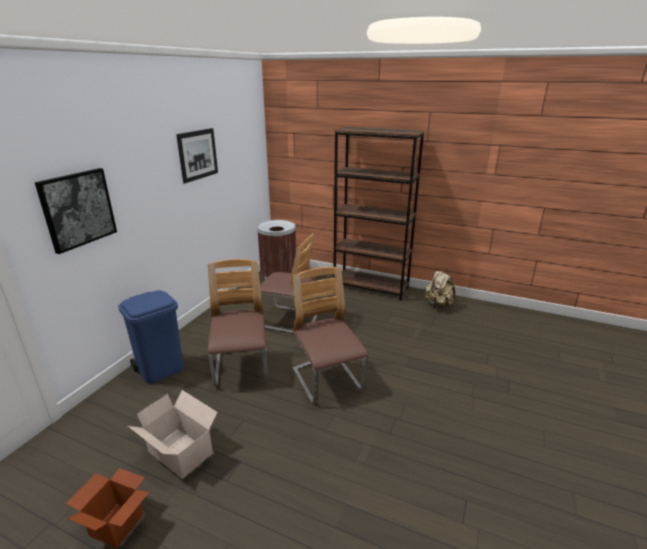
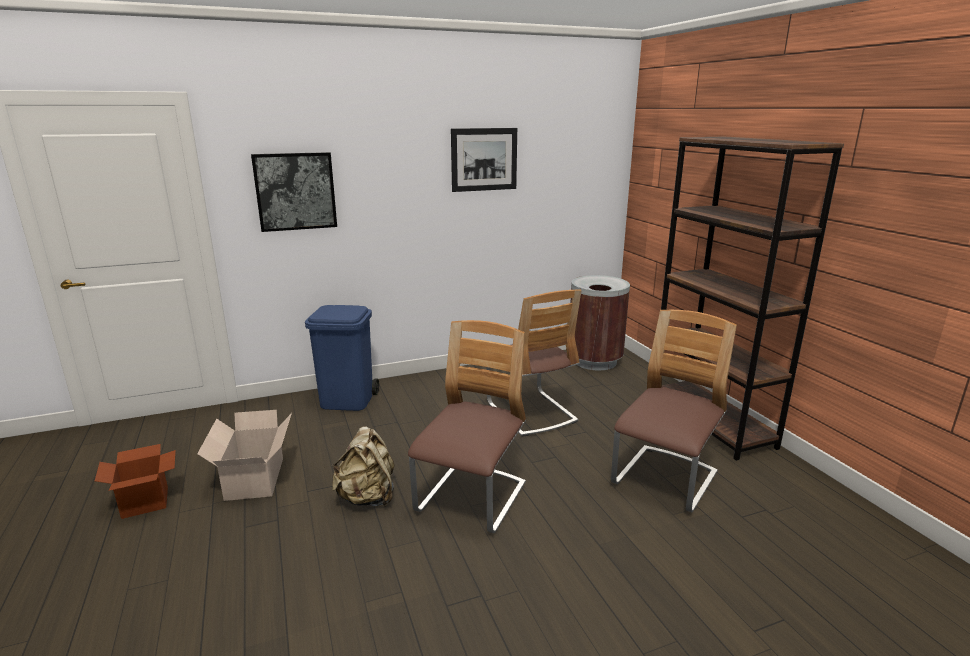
camera: 45 degrees right, 5 degrees down
(241, 368) = (409, 436): chair -> chair (664, 480)
(438, 305) = (798, 497): beige backpack -> beige backpack (367, 498)

